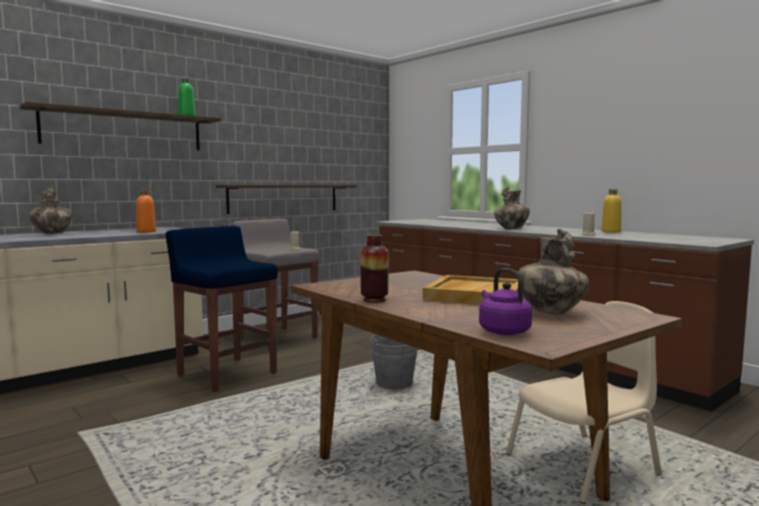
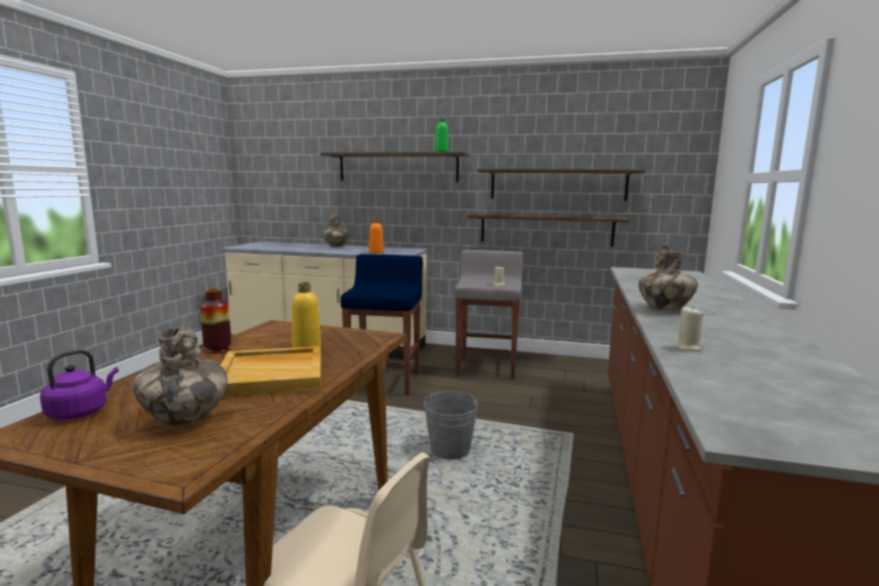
camera: 55 degrees right, 5 degrees up
(290, 156) = (557, 185): none -> shelf
(611, 231) = (791, 354): yellow bottle -> yellow bottle (306, 347)

